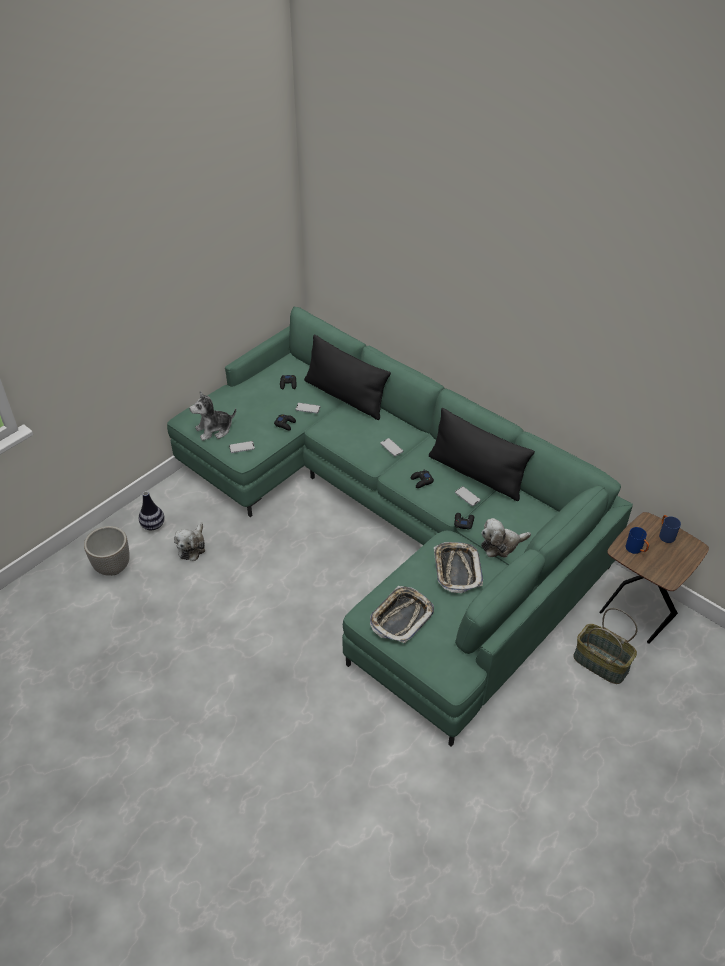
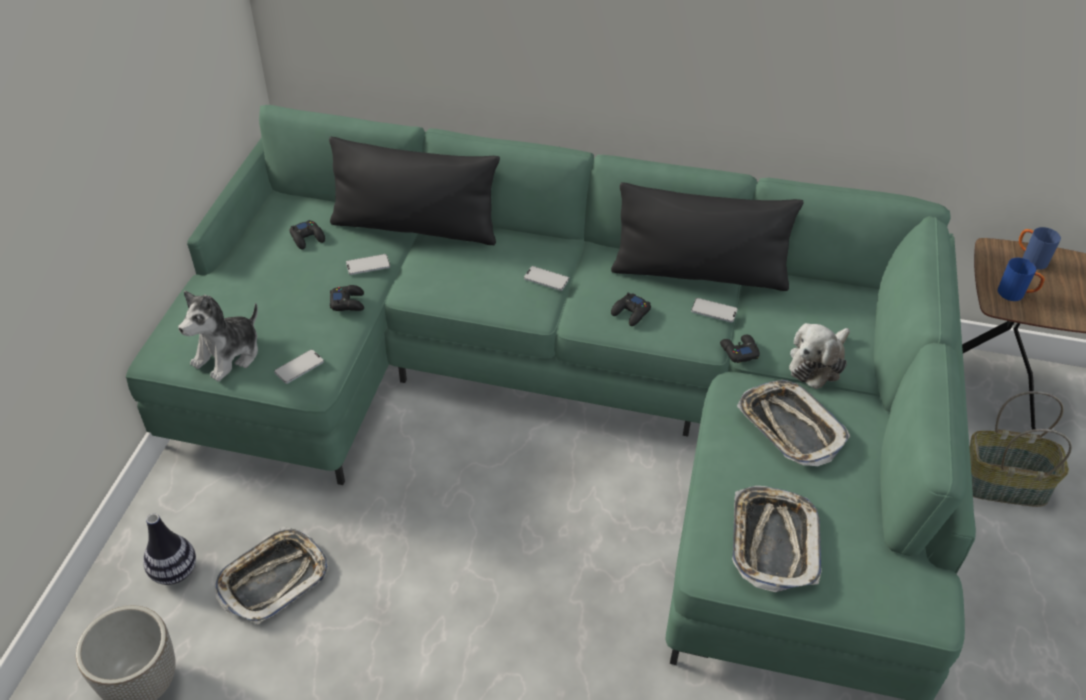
camera: 30 degrees left, 0 degrees up
(192, 546) = (273, 579): plush toy -> tray

